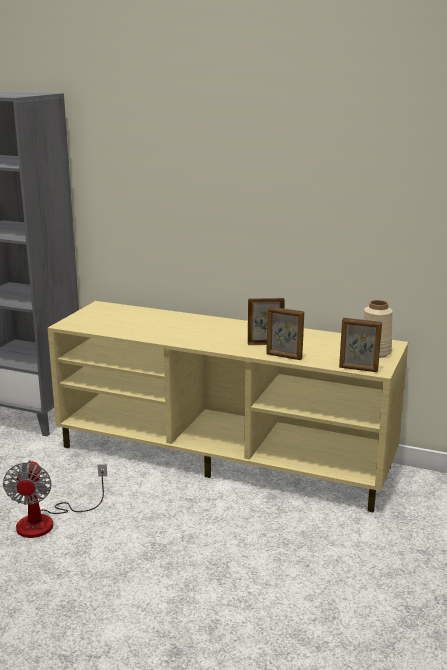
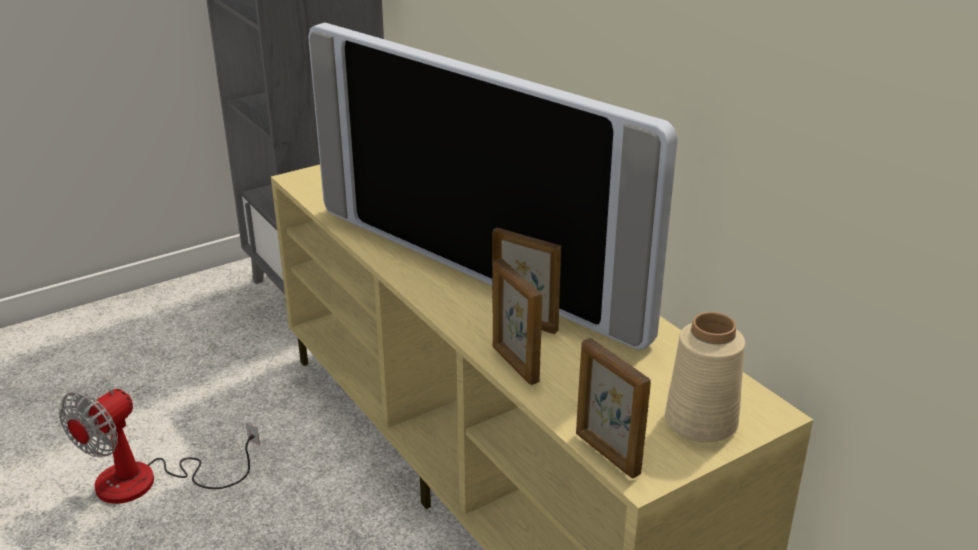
camera: 35 degrees right, 10 degrees up
(215, 333) = (480, 266): none -> television

